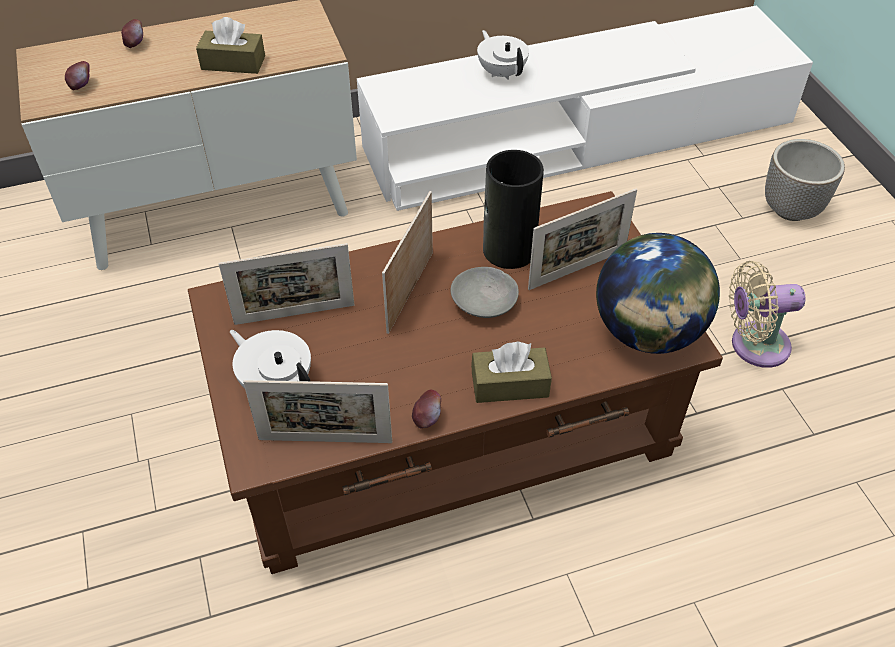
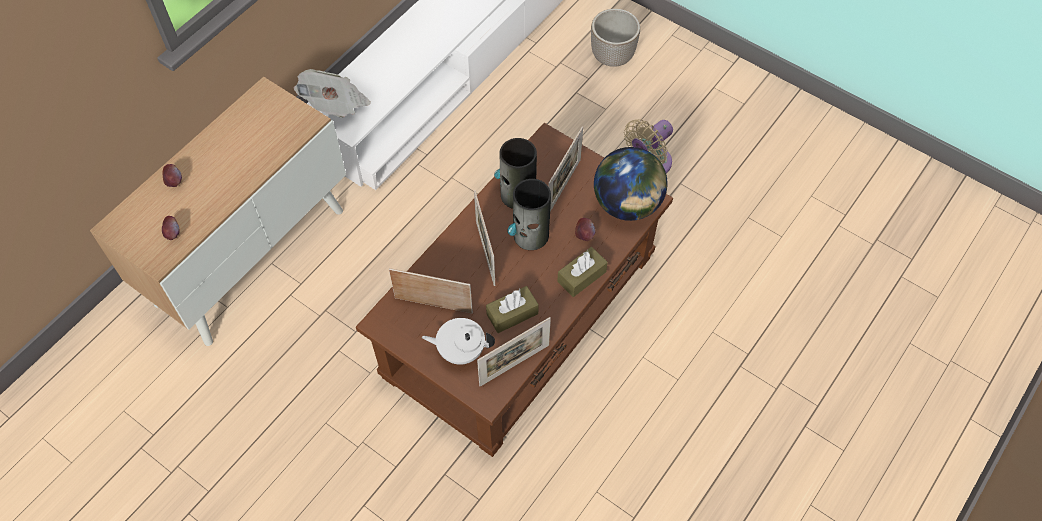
camera: 35 degrees left, 10 degrees up
(233, 63) = (258, 160): brown tissue box -> brown tissue box (512, 314)
(294, 314) = (433, 305): picture frame -> picture frame turned 120 degrees counterclockwise
(401, 88) = (335, 105): none -> newspaper
(426, 419) = (555, 321): apple -> apple (584, 235)
(485, 302) = (531, 235): grey bowl -> vase
(502, 72) = (392, 57): white teapot -> none

